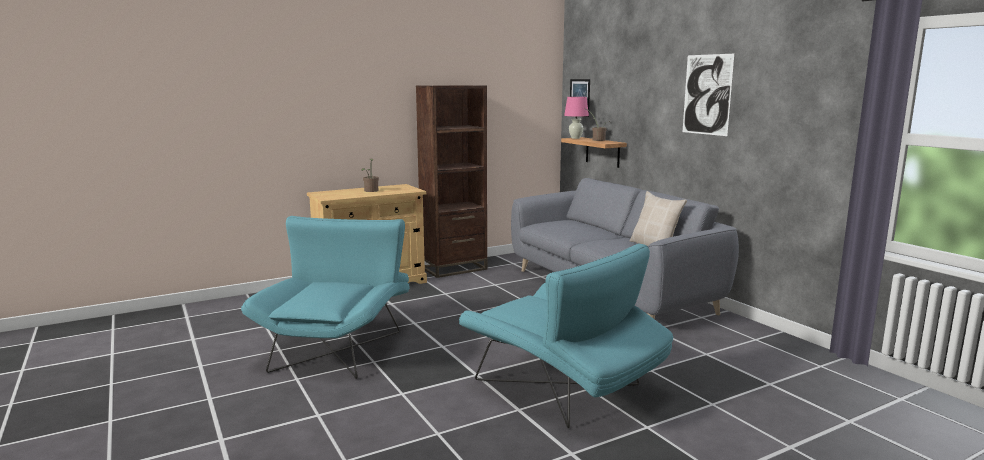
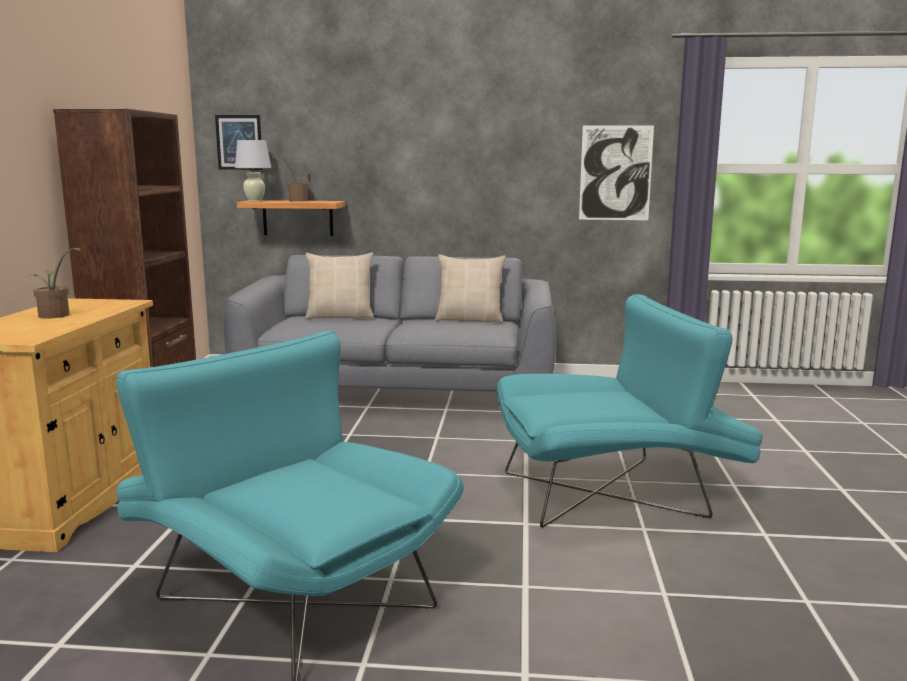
camera: 55 degrees left, 0 degrees up
(575, 138) = (255, 201): pink table lamp -> white table lamp
(586, 225) = (340, 316): none -> beige pillow
(707, 94) = (476, 133): picture -> picture (615, 173)

